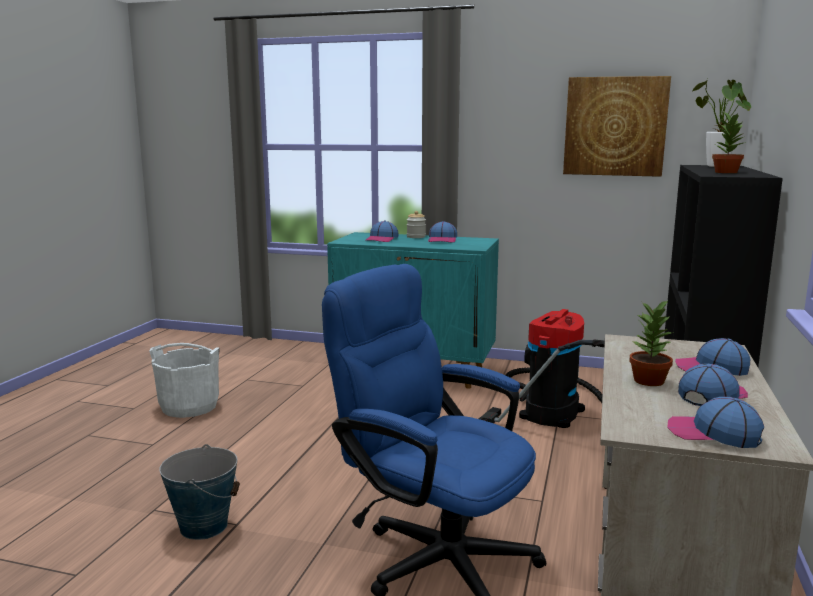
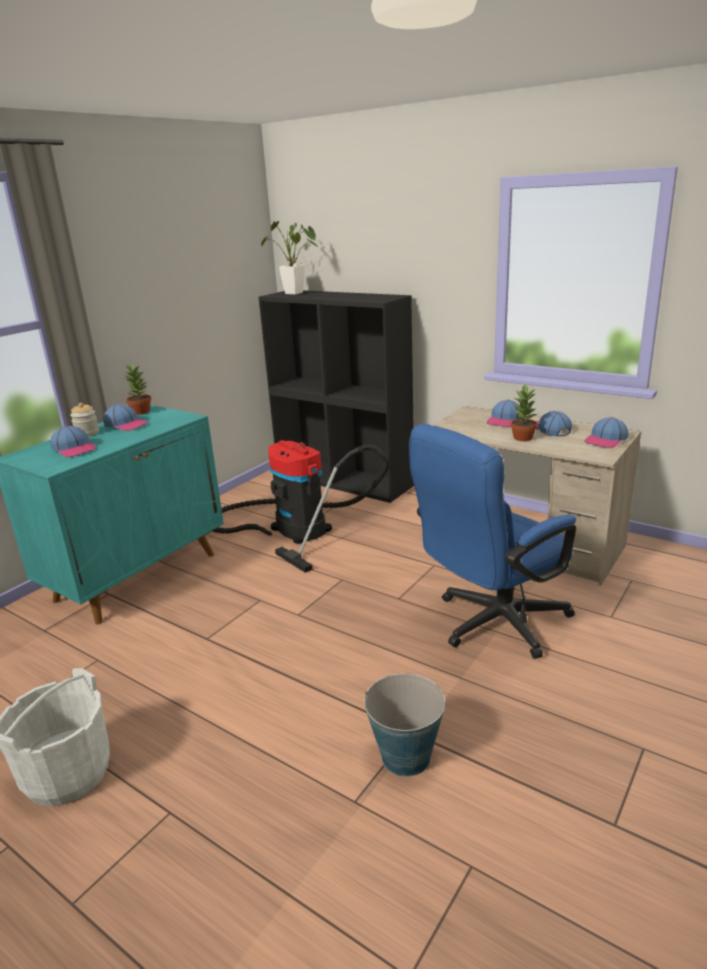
camera: 70 degrees left, 10 degrees up
(615, 126) = (199, 270): picture -> none
(726, 172) = (356, 297): potted plant -> potted plant (140, 412)

